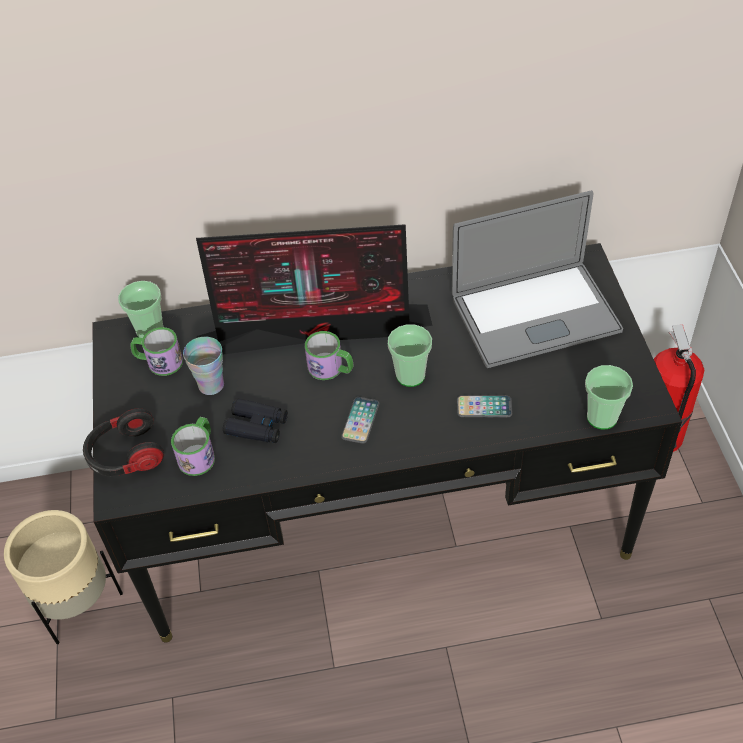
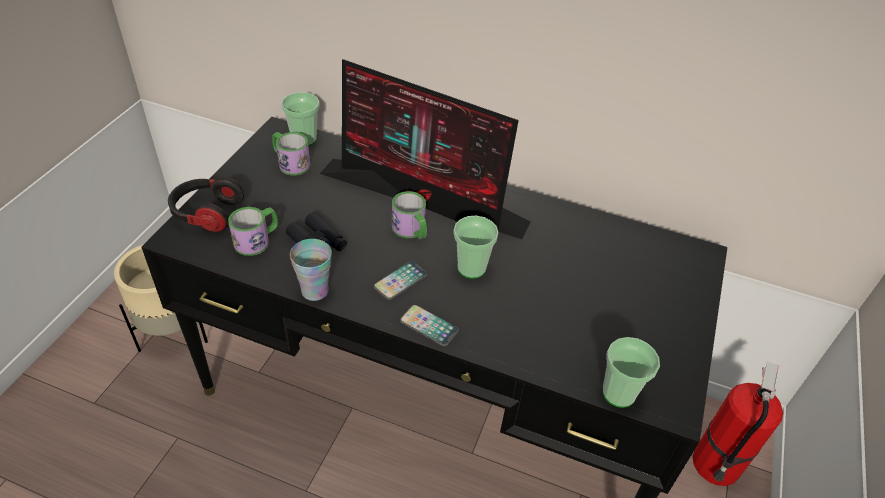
camera: 25 degrees right, 5 degrees down
(211, 385) = (311, 197): cup -> cup (315, 291)
(484, 407) = (514, 326): phone -> phone (429, 326)
(535, 314) = (620, 274): laptop -> none

